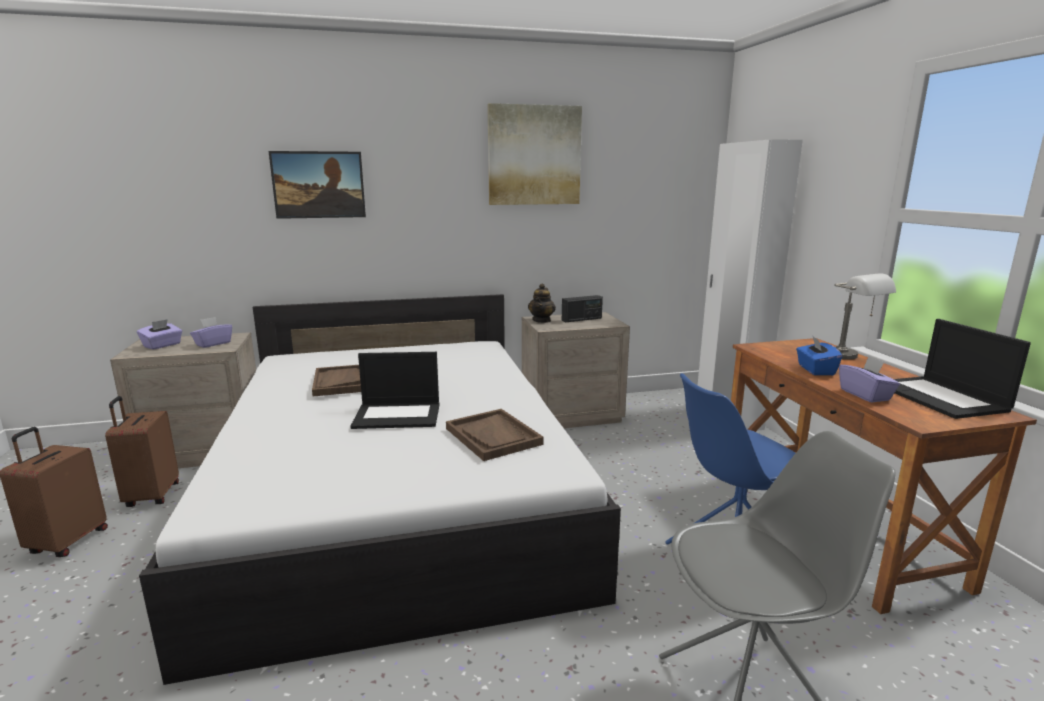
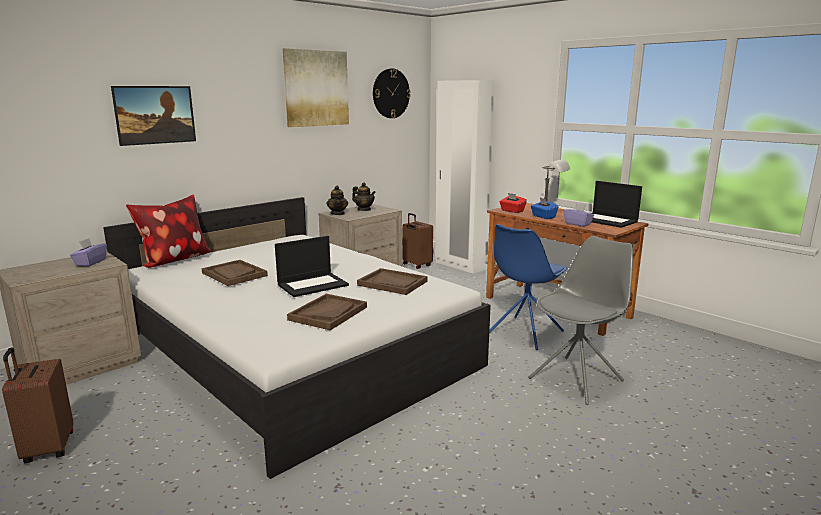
camera: 30 degrees left, 0 degrees up
(151, 496) = (79, 404): brown suitcase -> brown suitcase (416, 265)
(162, 345) = (39, 271): purple tissue box -> none
(323, 352) = (174, 260): none -> pillow
(349, 465) = (328, 313): none -> brown tray
(581, 319) = (364, 210): radio -> teapot
(653, 163) = (391, 93): none -> wall clock
(773, 351) = (512, 211): none -> red tissue box

